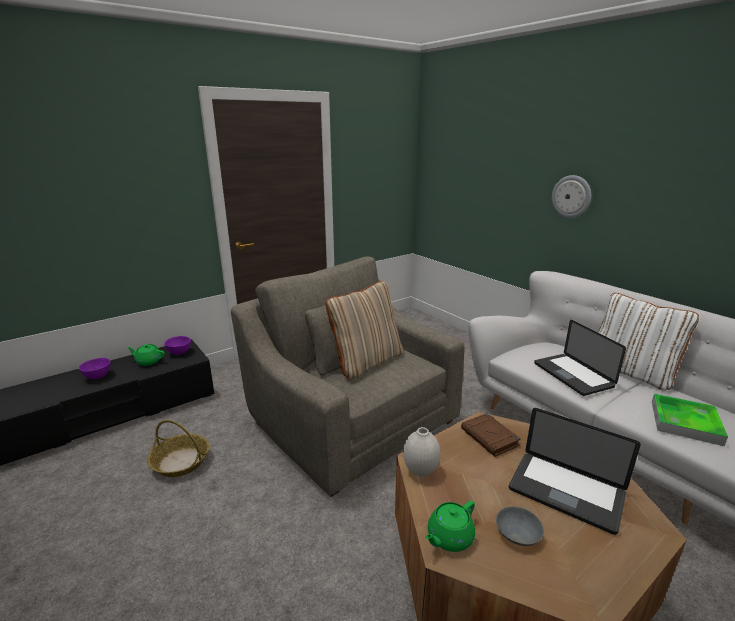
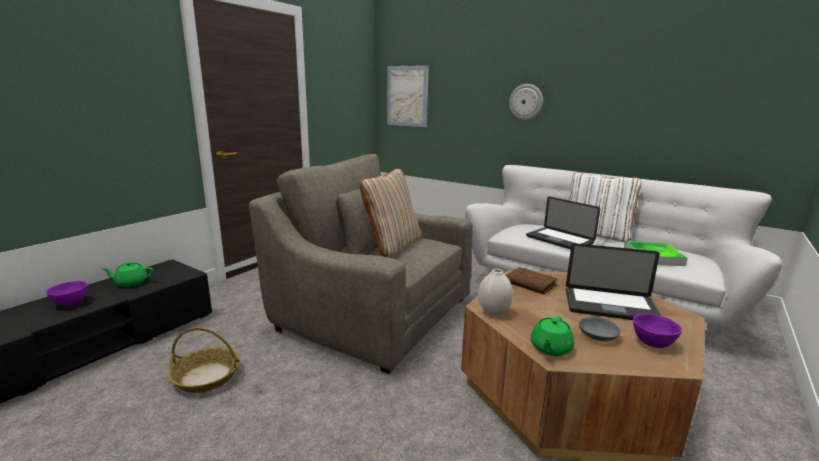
camera: 20 degrees left, 5 degrees down
(179, 352) = (165, 271): purple bowl -> purple bowl (652, 343)
(446, 178) = (407, 96): none -> picture

